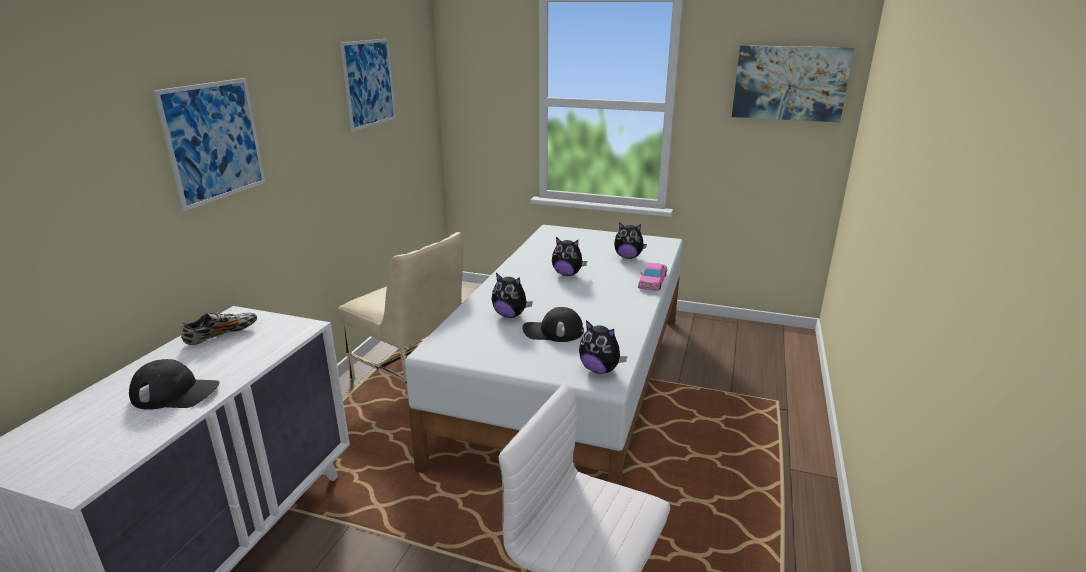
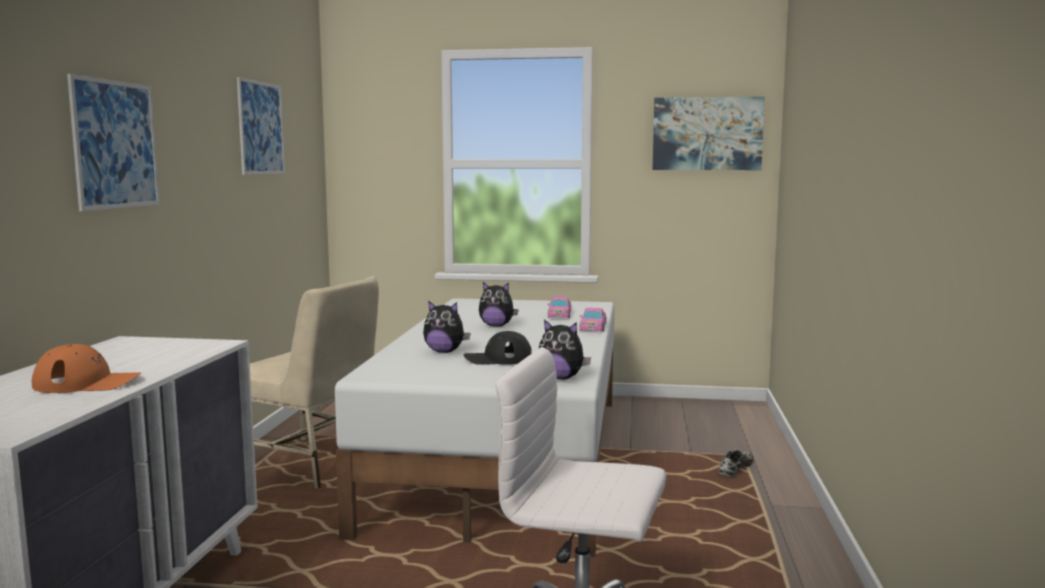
camera: 10 degrees left, 15 degrees down
(176, 393) = (87, 383): black cap -> orange cap
(222, 335) = (119, 351): shoe -> shoe (736, 471)
(628, 257) = (559, 314): plush toy -> pink toy car

